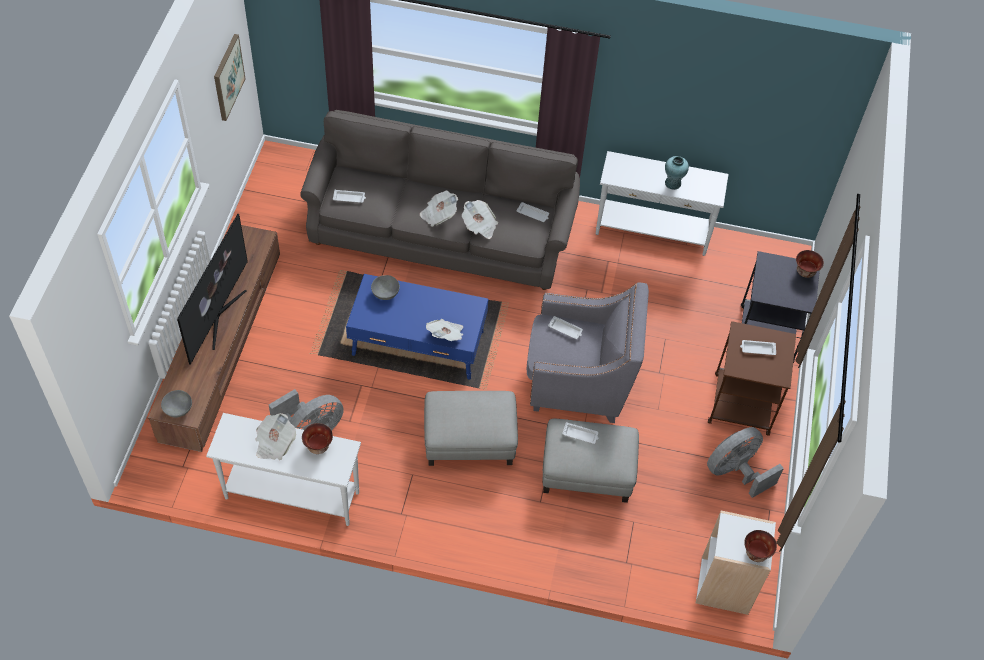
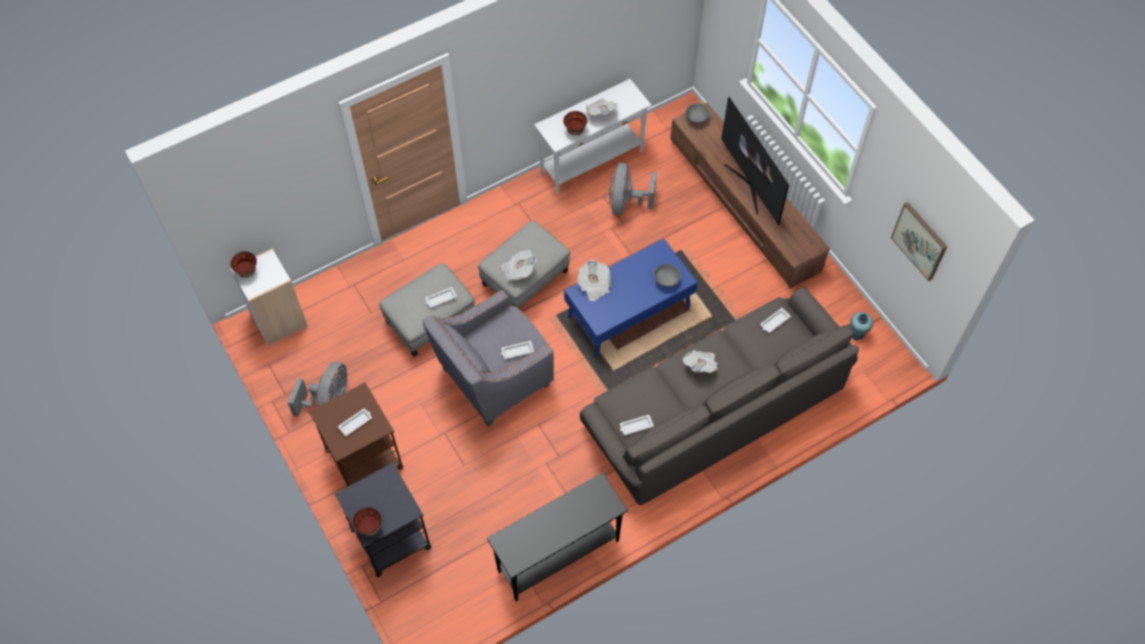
camera: 140 degrees right, 5 degrees up
(479, 226) = (662, 381): newspaper -> newspaper (518, 270)
(653, 232) = (558, 557): white console table -> black console table
(672, 183) = (546, 524): turquoise vase -> turquoise vase (857, 333)

